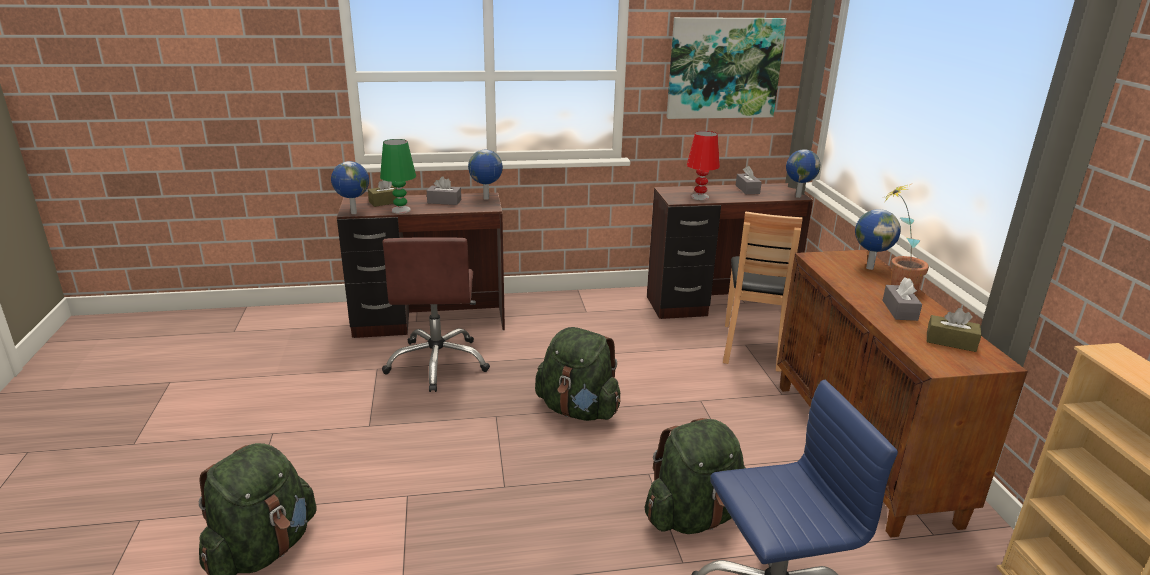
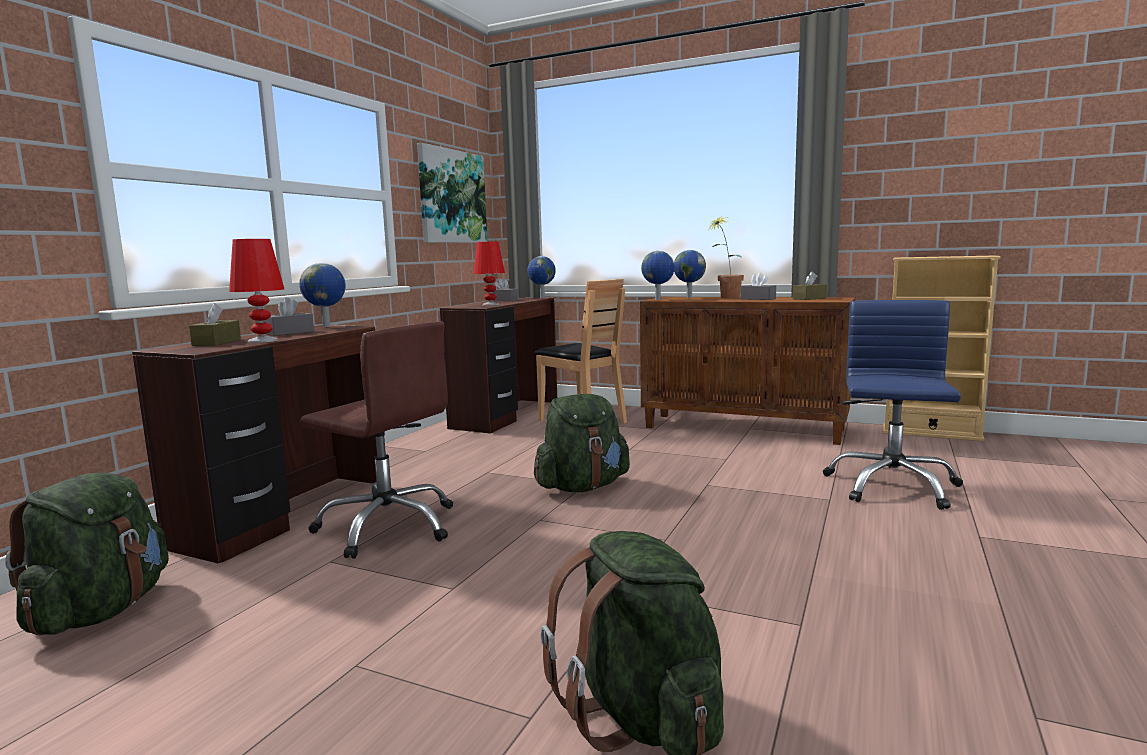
camera: 55 degrees left, 15 degrees down
(353, 213) = (208, 350): globe -> globe (658, 299)
(401, 210) = (263, 341): green table lamp -> red table lamp
(694, 516) = (776, 484): green backpack -> green backpack (101, 611)

